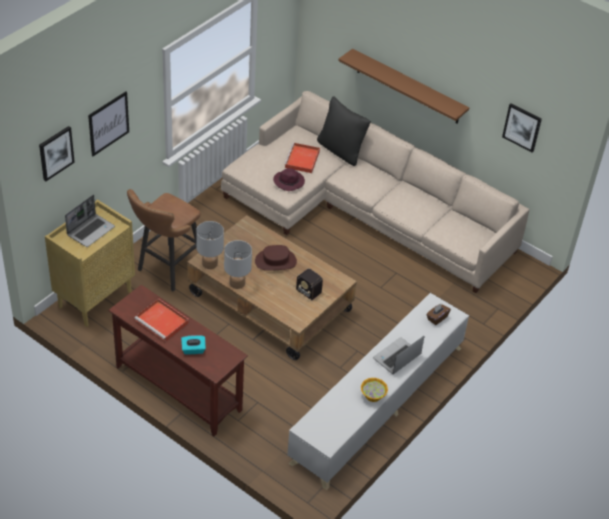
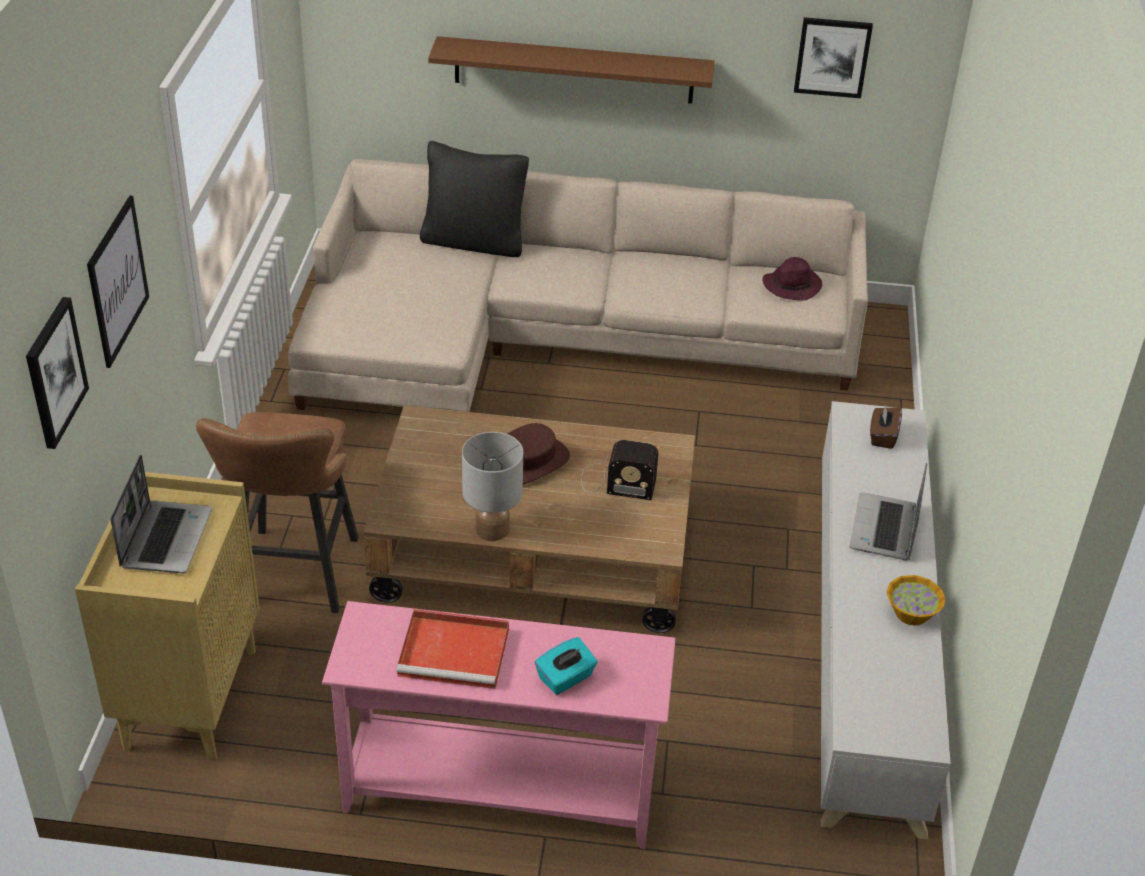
camera: 30 degrees left, 5 degrees down
(178, 388) = (499, 791): brown console table -> pink console table
(209, 263) = (410, 517): grey table lamp -> none
(289, 182) = (432, 322): purple hat -> purple hat (792, 285)
(302, 160) = (422, 279): red tray -> none

